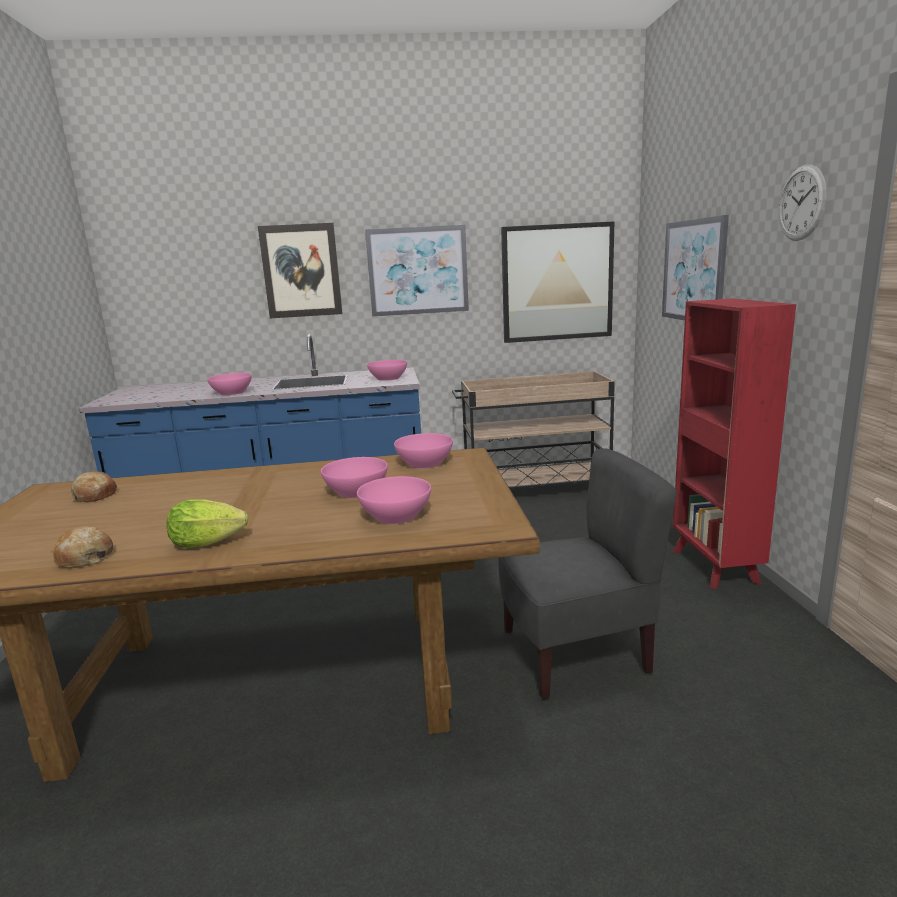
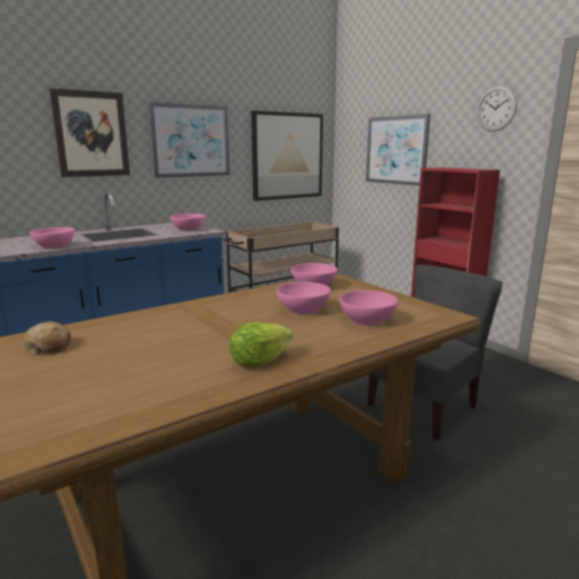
camera: 30 degrees left, 0 degrees up
(84, 558) = (163, 394): bread -> none

